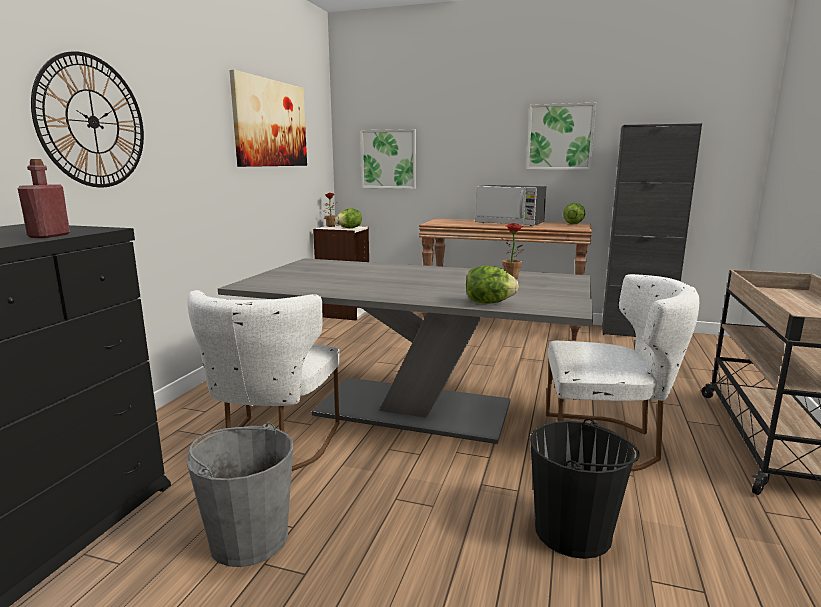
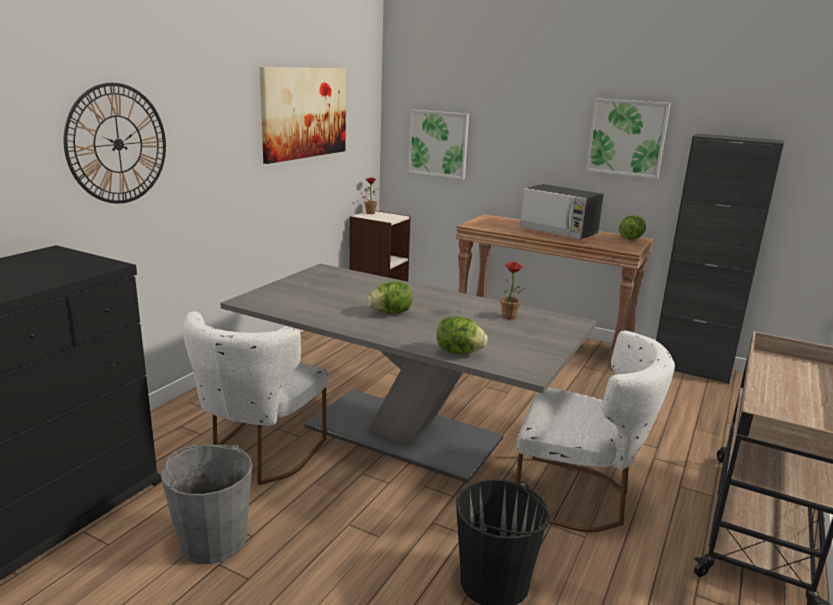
camera: 10 degrees right, 5 degrees up
(49, 236) = (65, 276): red bottle -> none
(349, 228) = (387, 218): lettuce -> lettuce (391, 313)

